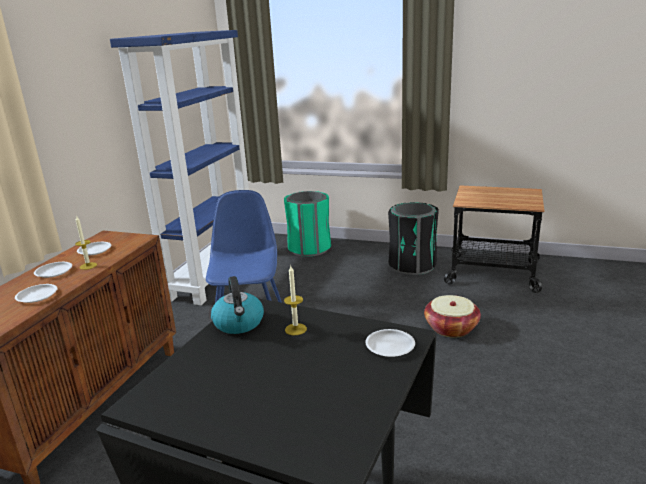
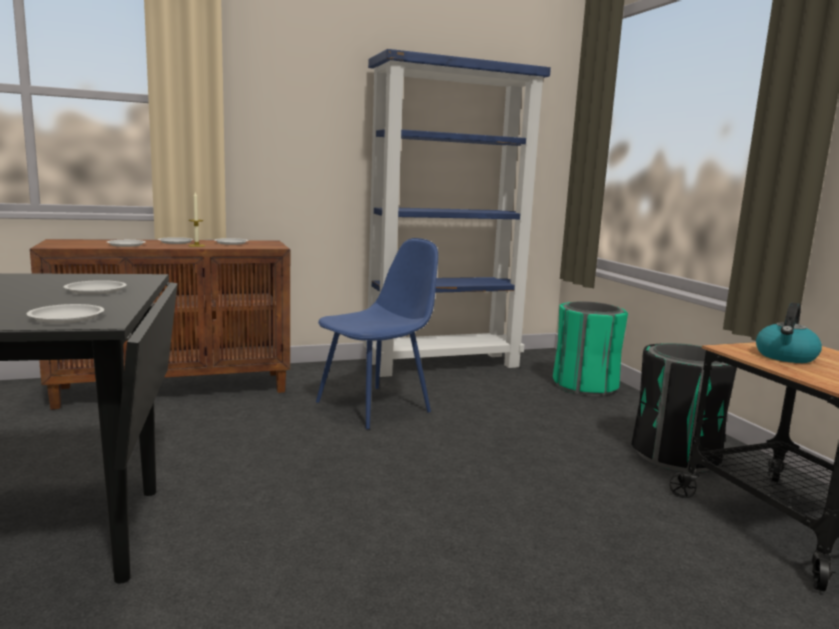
camera: 50 degrees right, 10 degrees down
(239, 323) = (99, 278): kettle -> kettle (786, 357)
(295, 329) = (95, 291): candle -> white plate
(451, 328) = (553, 530): basket -> none

